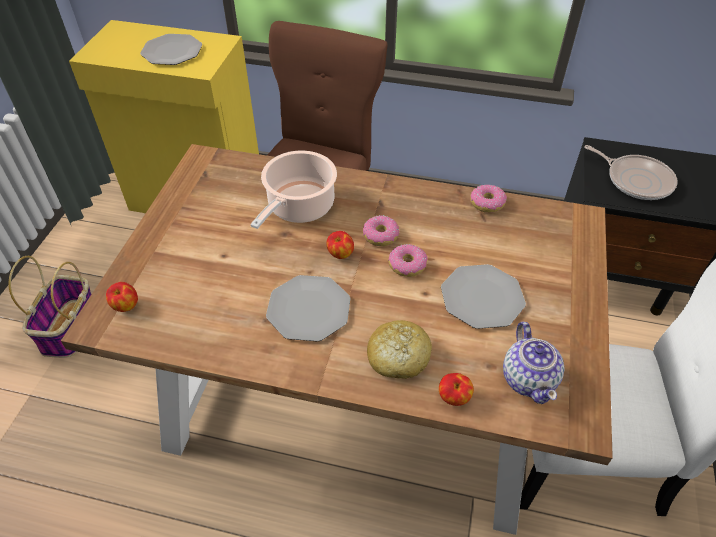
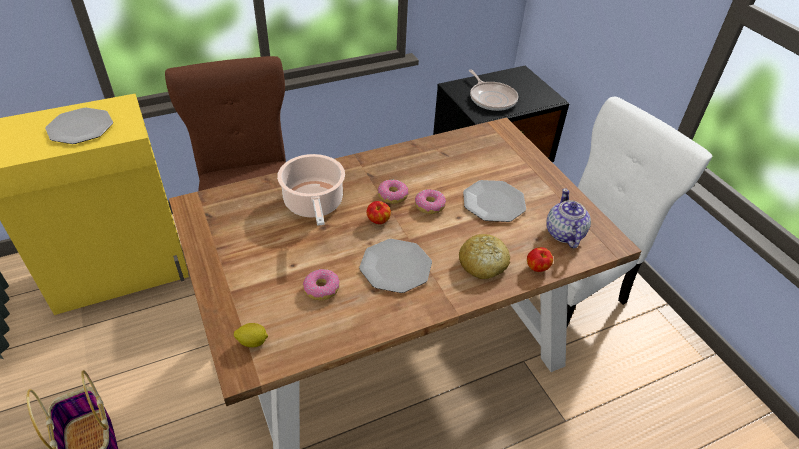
camera: 40 degrees left, 5 degrees down
(125, 306) = (253, 342): apple -> lemon
(487, 203) = (438, 144): donut -> donut (321, 289)
(529, 378) = (564, 234): teapot -> teapot turned 135 degrees counterclockwise
(636, 180) = (491, 98): frying pan -> frying pan turned 60 degrees clockwise

